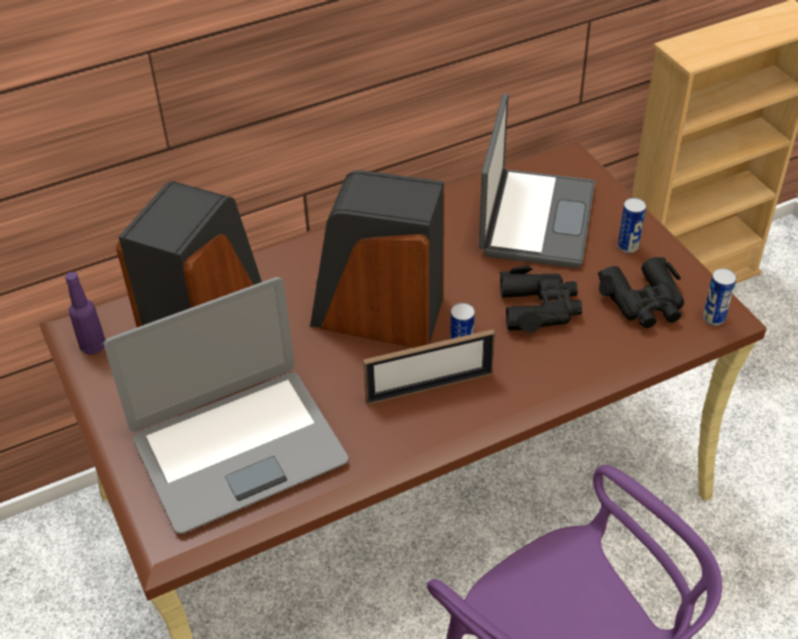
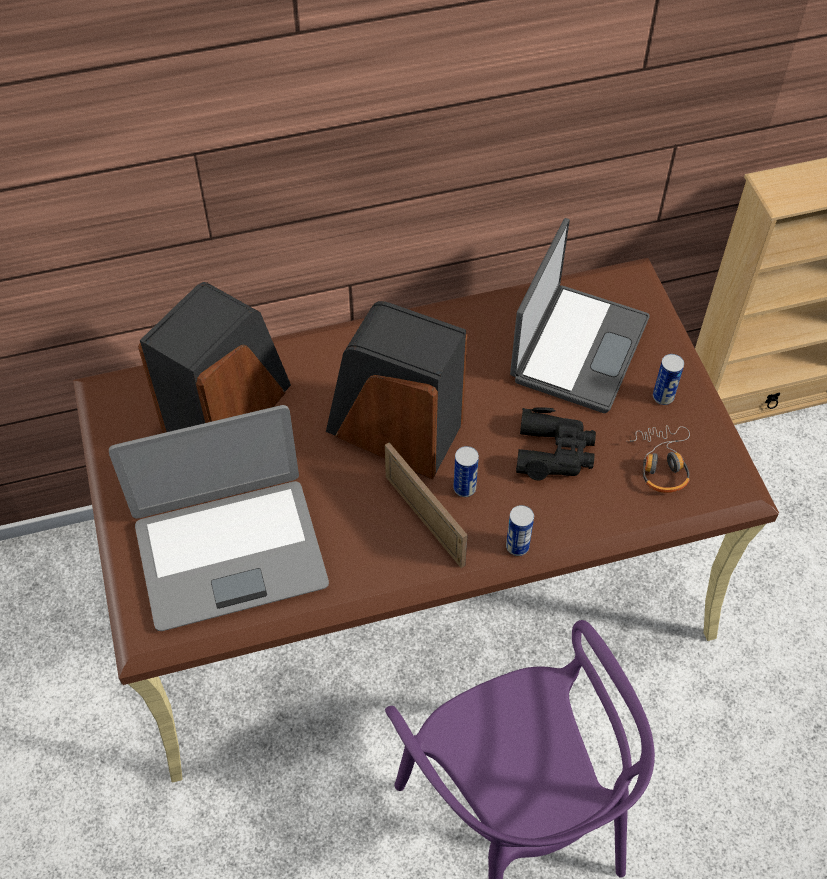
camera: 10 degrees right, 10 degrees up
(93, 346) = (117, 417): purple bottle -> none
(429, 387) = (424, 520): picture frame -> picture frame turned 120 degrees counterclockwise
(644, 302) = (661, 463): black binoculars -> headphones
(713, 318) = (726, 495): can -> can (517, 546)

